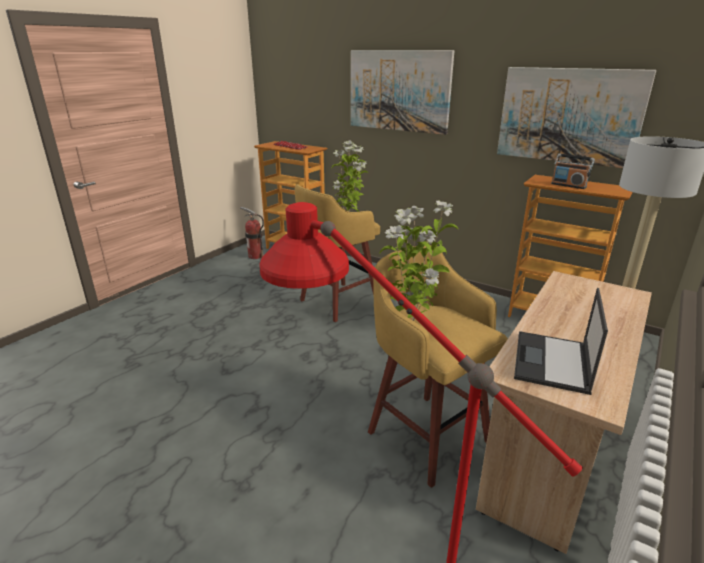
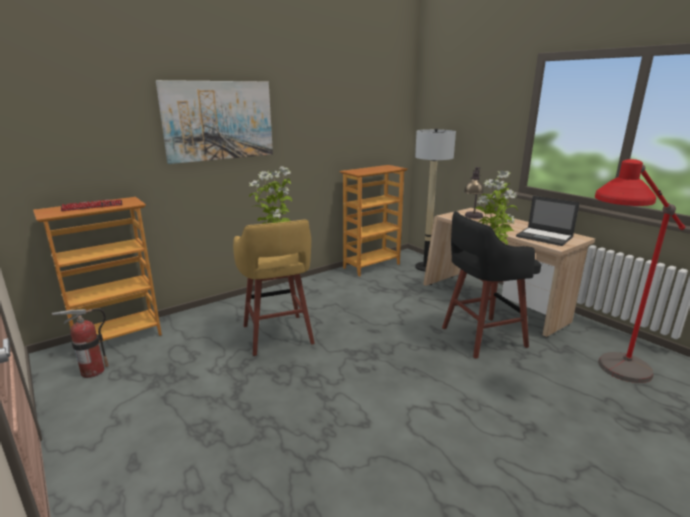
camera: 70 degrees left, 5 degrees down
(425, 434) = (480, 337): yellow stool -> black stool
(568, 116) = (349, 126): picture -> none
(568, 185) = (374, 170): radio -> none
(580, 296) = (472, 218): none -> table lamp

